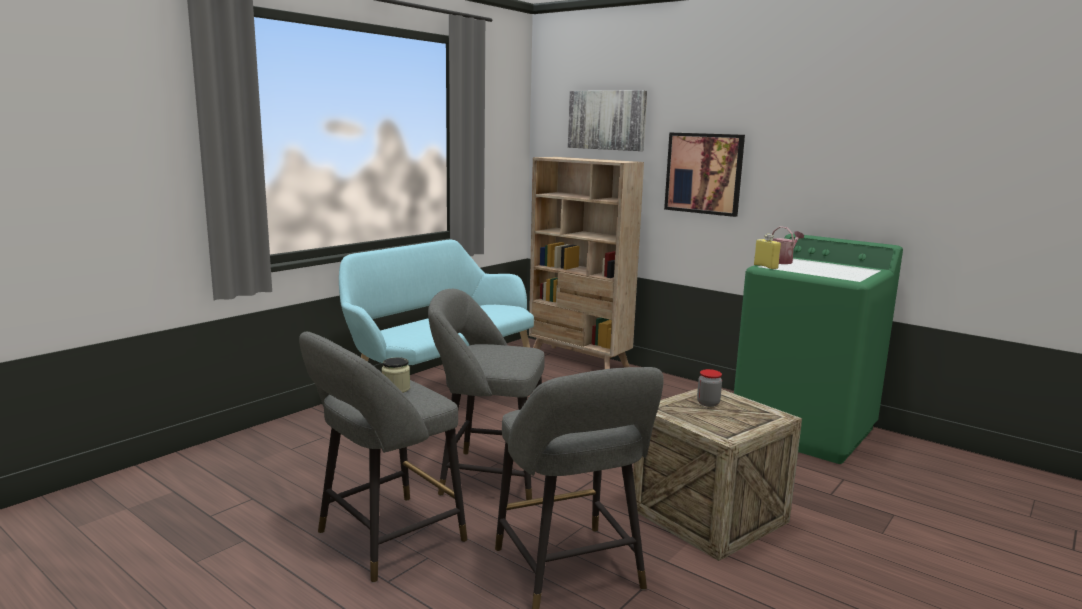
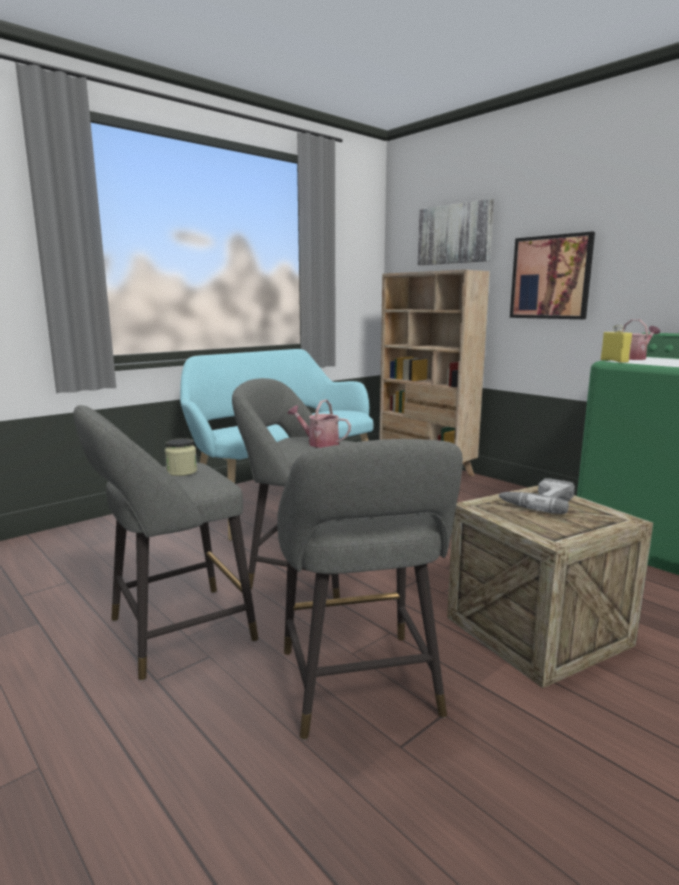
camera: 10 degrees right, 0 degrees up
(506, 352) = (319, 443): none -> watering can
(708, 403) = (537, 502): jar -> power drill

